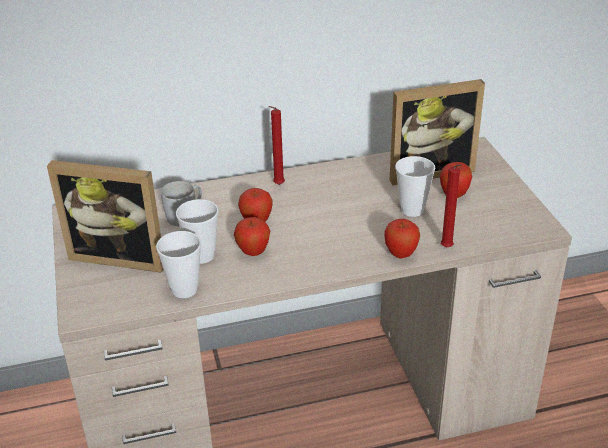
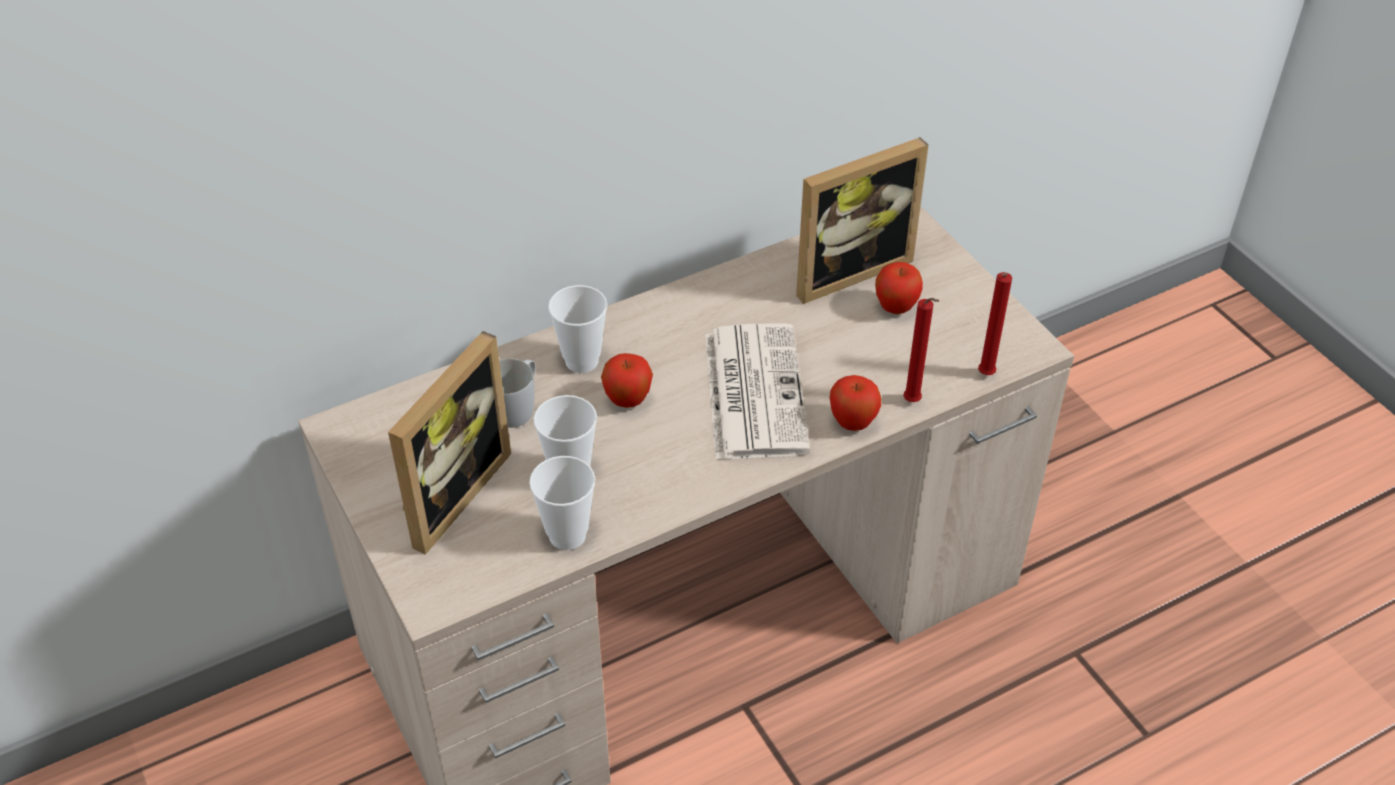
camera: 15 degrees left, 10 degrees up
(121, 255) = (448, 493): picture frame -> picture frame turned 60 degrees counterclockwise
(253, 252) = (643, 455): apple -> none
(277, 185) = (634, 330): red candle -> red candle (984, 376)
(340, 227) = (753, 391): none -> newspaper
(412, 210) = (845, 344): cup -> cup (582, 361)

